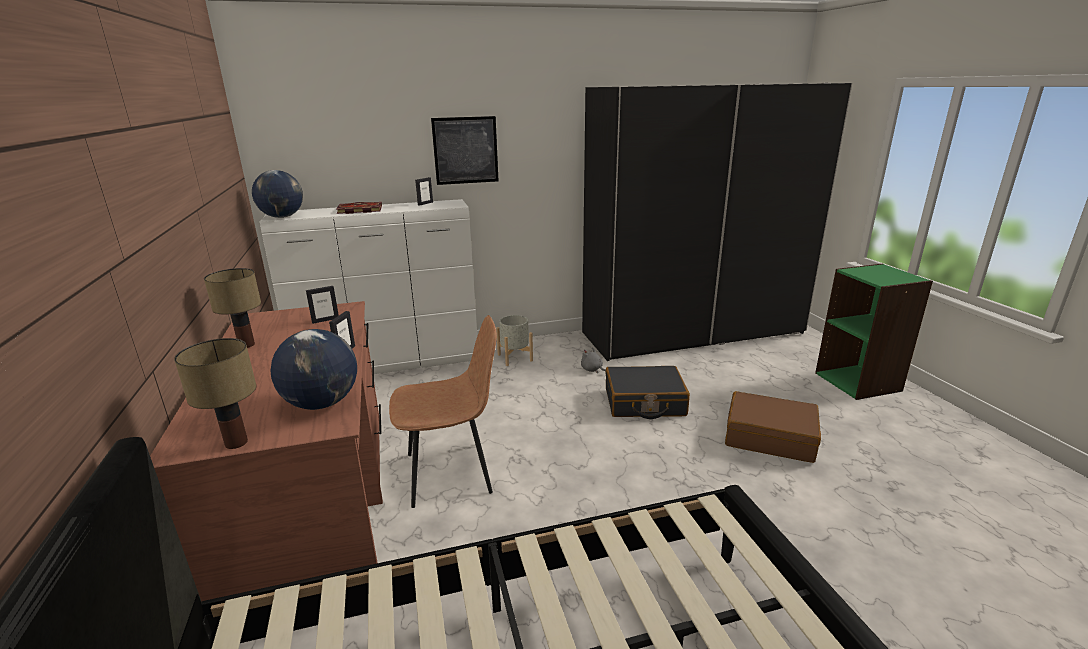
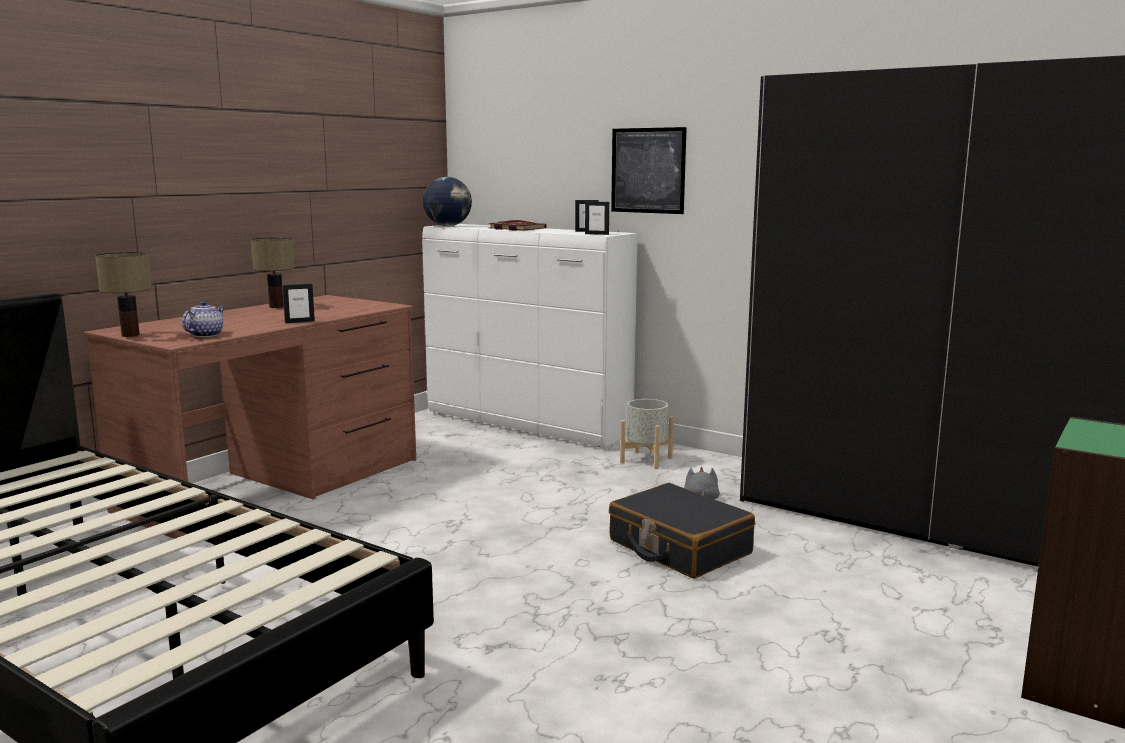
camera: 50 degrees right, 10 degrees down
(321, 403) = (206, 335): globe -> teapot
(325, 320) = (352, 307): picture frame -> picture frame (597, 234)
(451, 472) = (390, 506): brown chair -> none
(769, 437) = (743, 646): brown suitcase -> none

